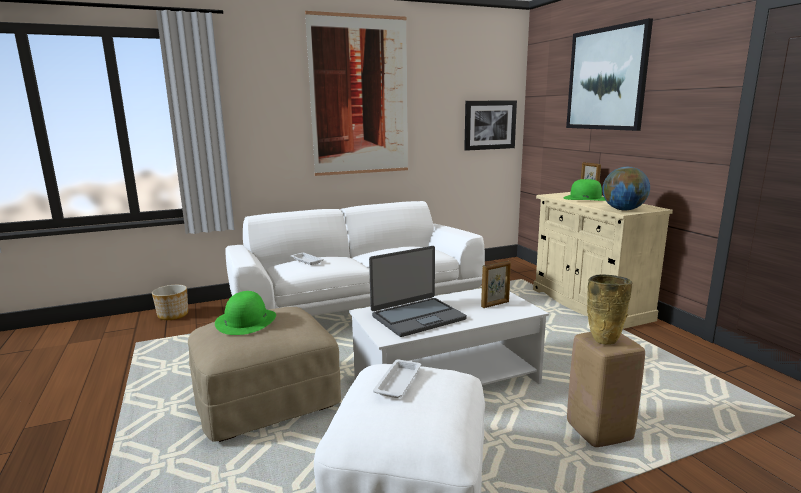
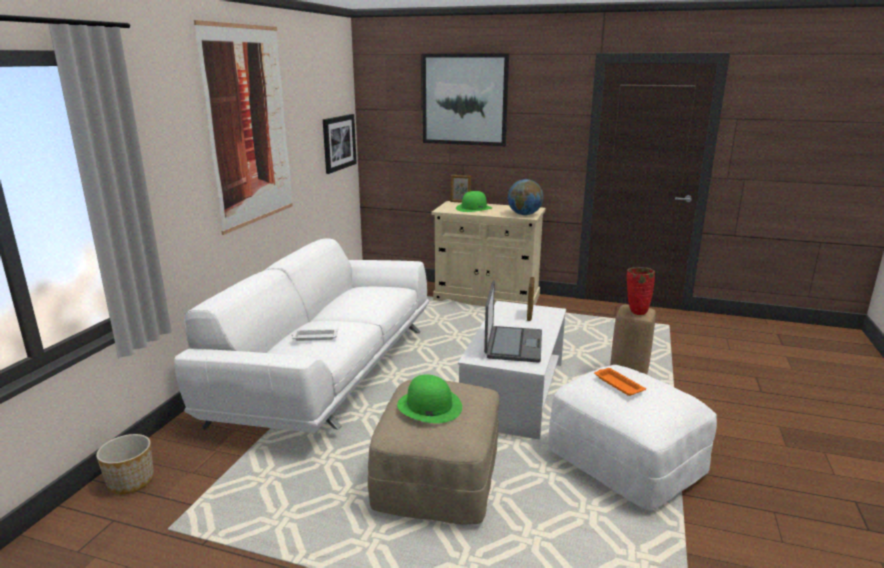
camera: 50 degrees left, 5 degrees up
(398, 381) = (618, 384): white tray -> orange tray
(604, 339) = (636, 312): beige vase -> red vase

